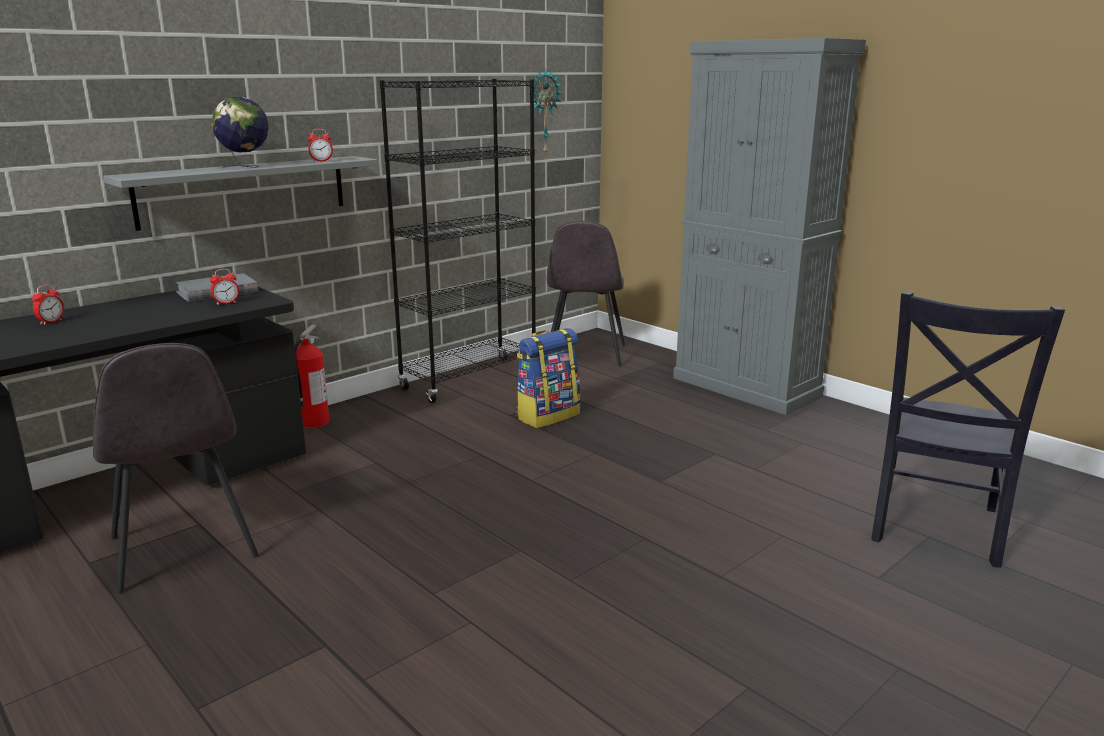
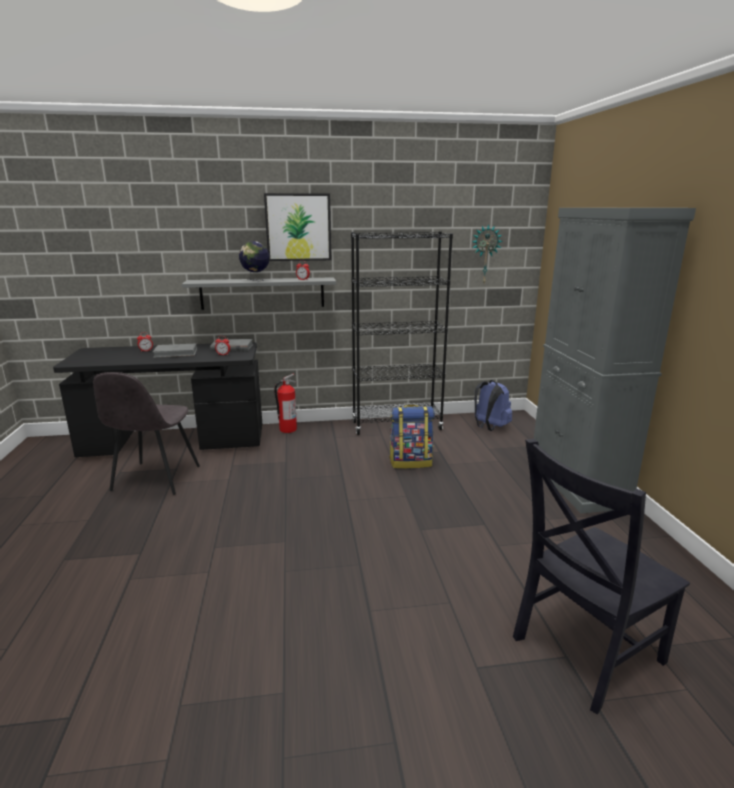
camera: 35 degrees right, 0 degrees up
(127, 315) = (176, 353): none -> grey book
(295, 73) = (298, 227): none -> picture
(585, 355) = (489, 427): grey chair -> blue backpack

